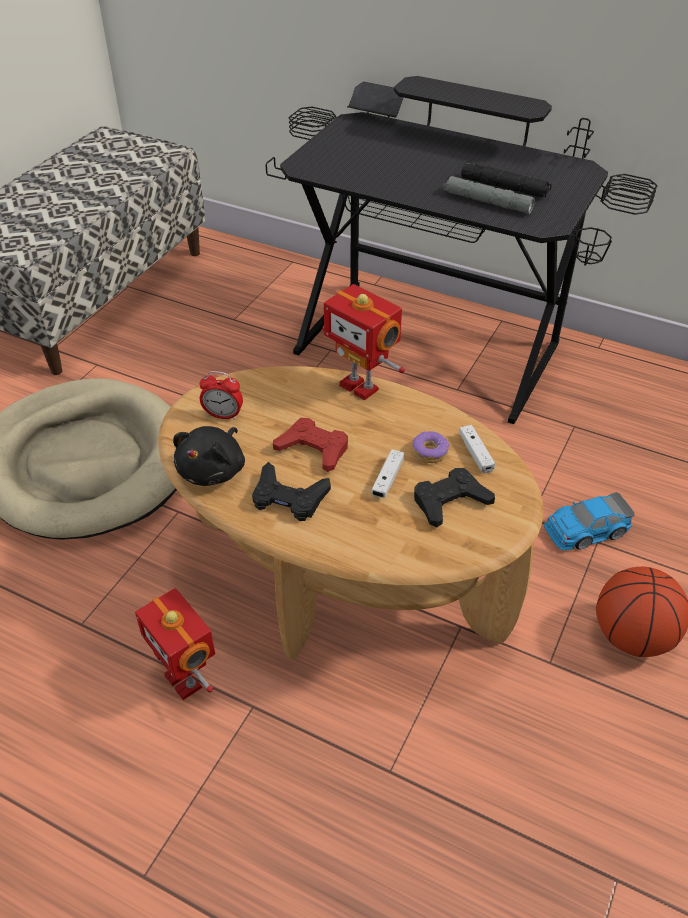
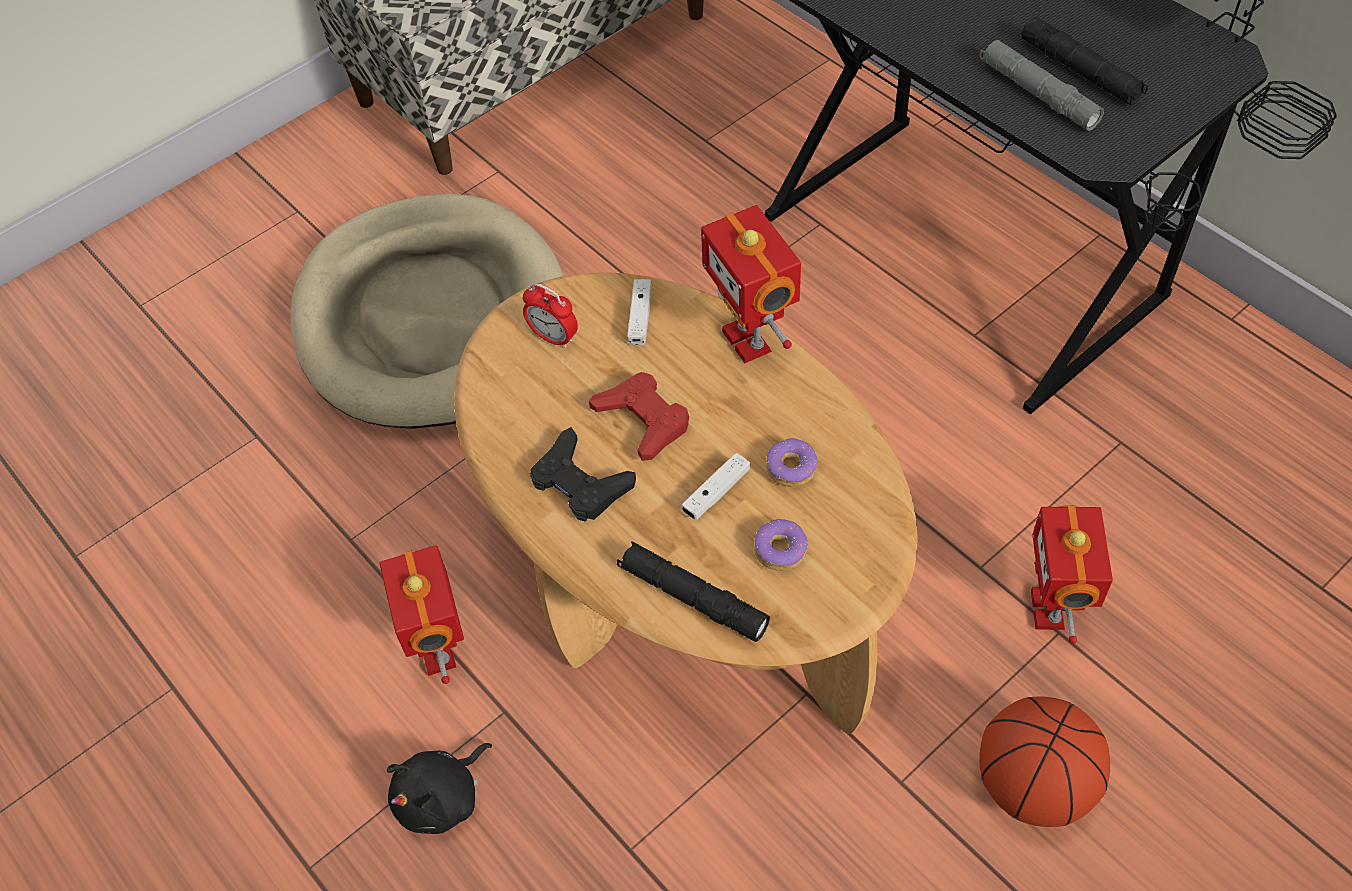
camera: 25 degrees right, 10 degrees up
(213, 470) = (507, 416): black plush toy -> black plush toy (442, 798)
(407, 547) = (693, 598): none -> black flashlight
(450, 501) = (780, 550): black game controller -> donut
(475, 453) = (851, 488): white game controller -> white game controller (640, 317)
(585, 530) = (1051, 609): toy car -> toy robot

